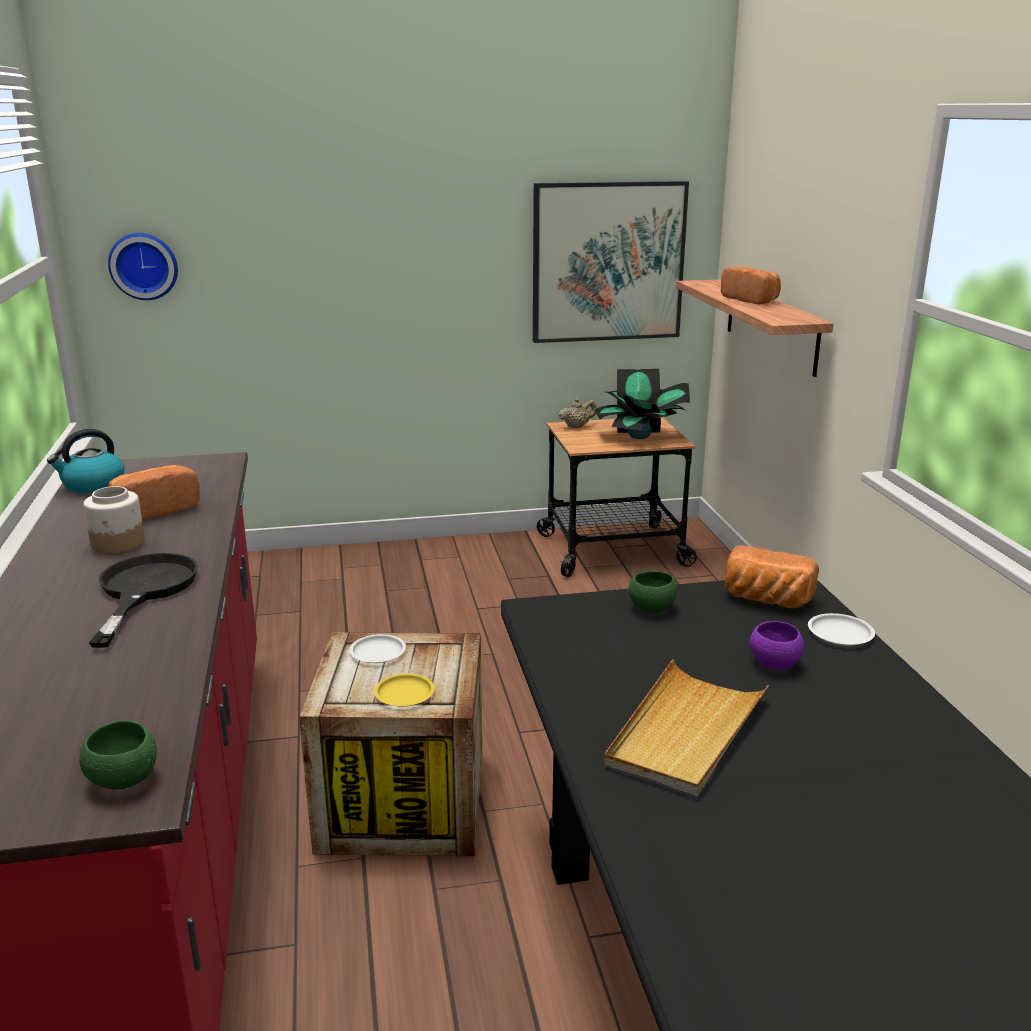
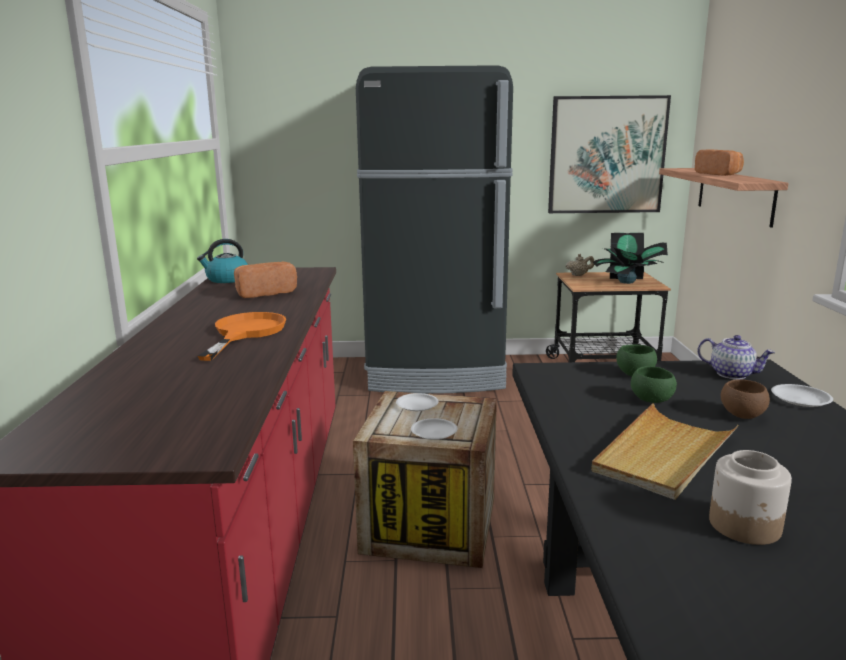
camera: 10 degrees right, 5 degrees down
(118, 544) = (235, 308): jar -> jar (745, 526)
(123, 780) = (198, 437): green bowl -> green bowl (651, 400)
(143, 590) = (245, 333): black frying pan -> orange frying pan
(144, 266) = (280, 152): wall clock -> none
(390, 570) = (436, 374): none -> black fridge
(405, 694) = (434, 432): yellow plate -> white plate
(765, 600) = (732, 374): bread -> teapot
(774, 664) = (742, 415): purple bowl -> brown bowl

